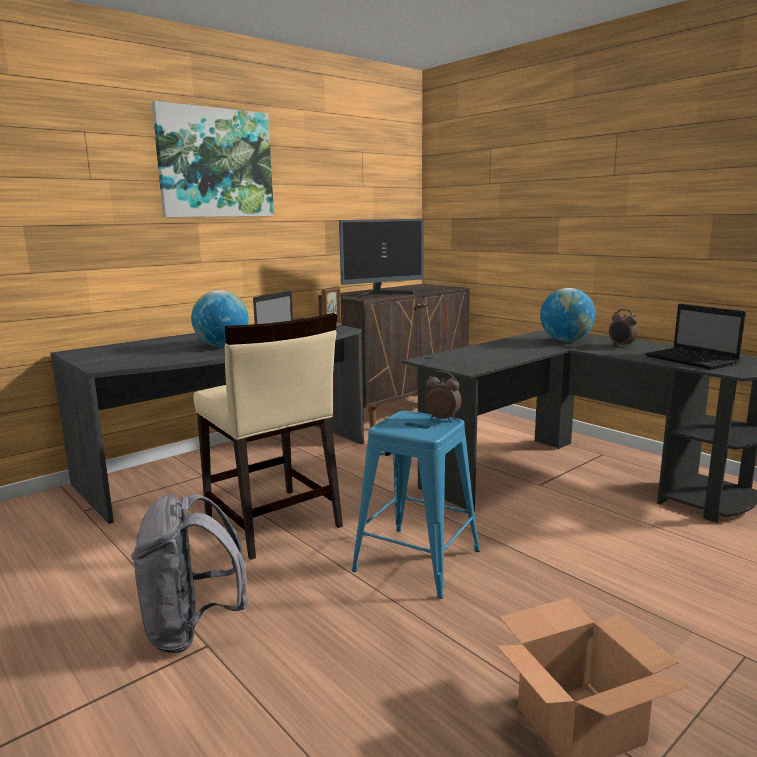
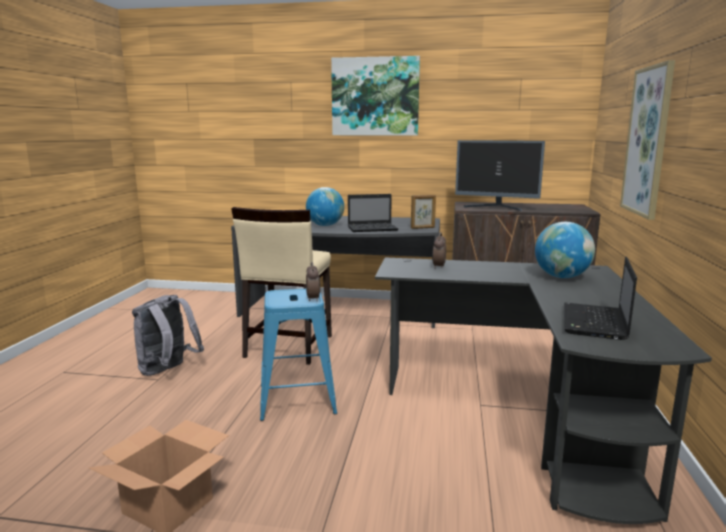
camera: 50 degrees right, 0 degrees up
(555, 214) = (648, 141): none -> picture
(621, 346) = (591, 294): alarm clock -> alarm clock (438, 267)

